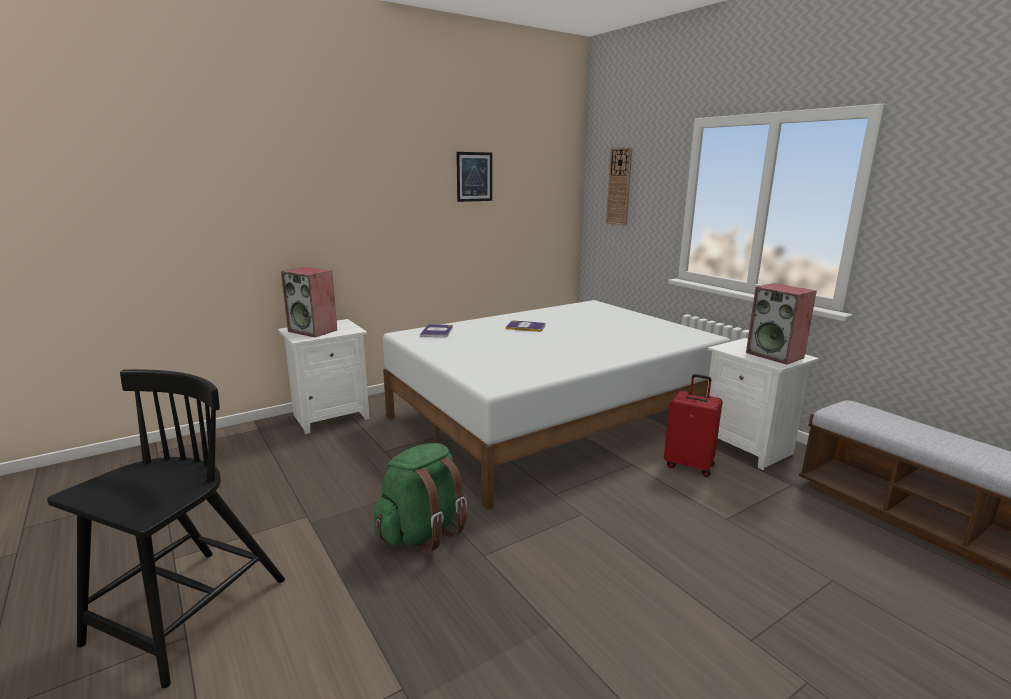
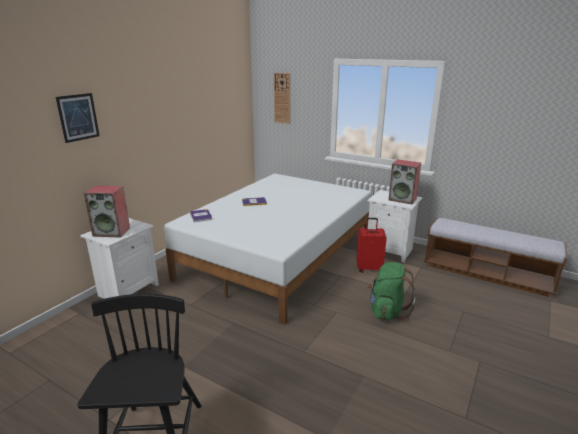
camera: 25 degrees left, 5 degrees up
(423, 532) = (259, 349): green backpack -> green backpack (387, 311)
(474, 177) = (192, 99): picture -> picture (78, 117)

